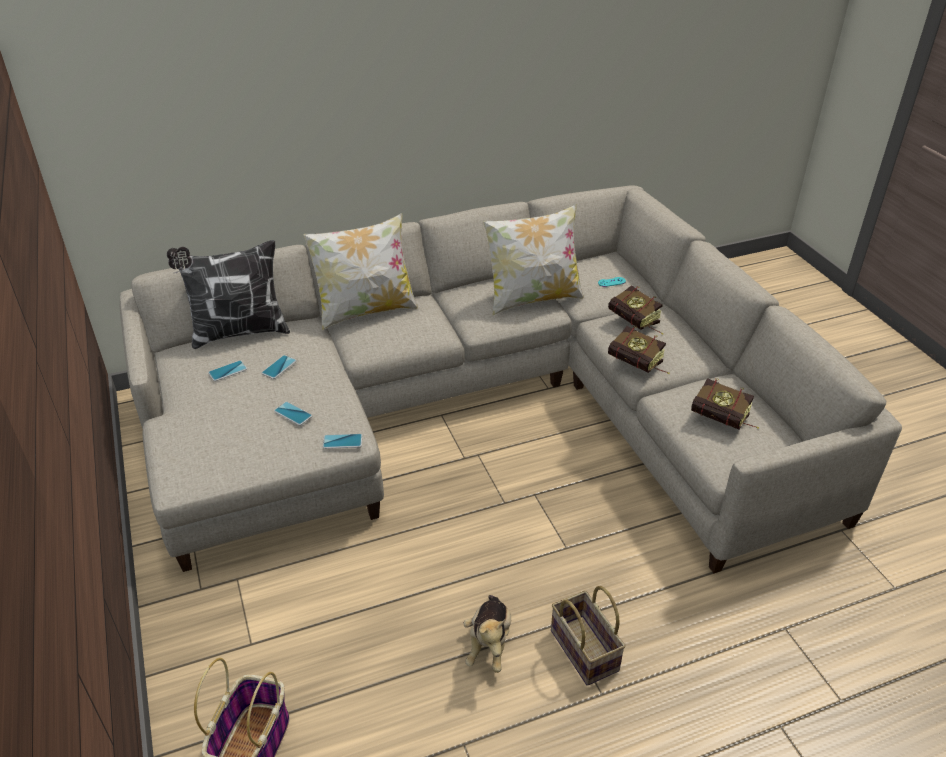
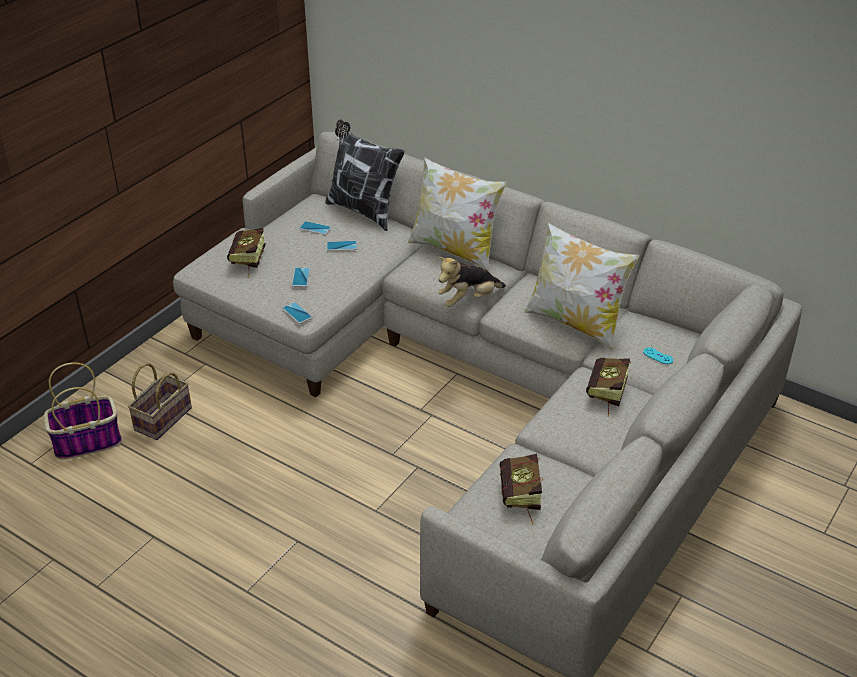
camera: 55 degrees right, 0 degrees up
(489, 643) = (246, 510): plush toy -> plush toy (468, 300)
(582, 649) = (279, 563): basket -> basket (163, 418)
(639, 366) = (546, 421): book -> book (247, 262)

